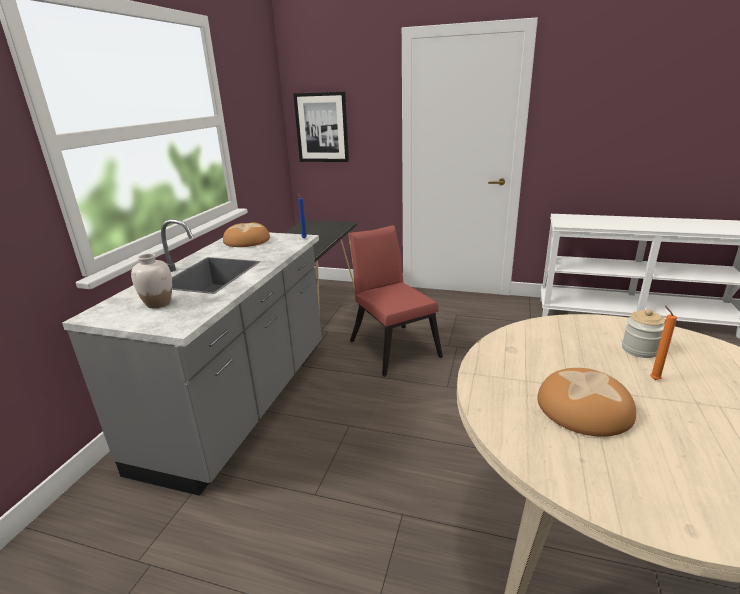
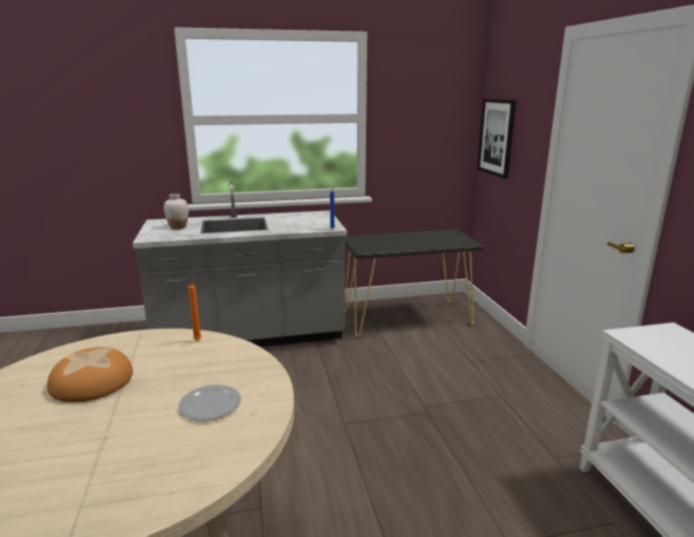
camera: 60 degrees right, 5 degrees down
(246, 240) = (308, 217): bread -> none
(392, 346) = (389, 373): red chair -> none
(639, 350) = (209, 405): jar -> plate
(653, 379) = (147, 413): orange candle -> orange candle (198, 339)

